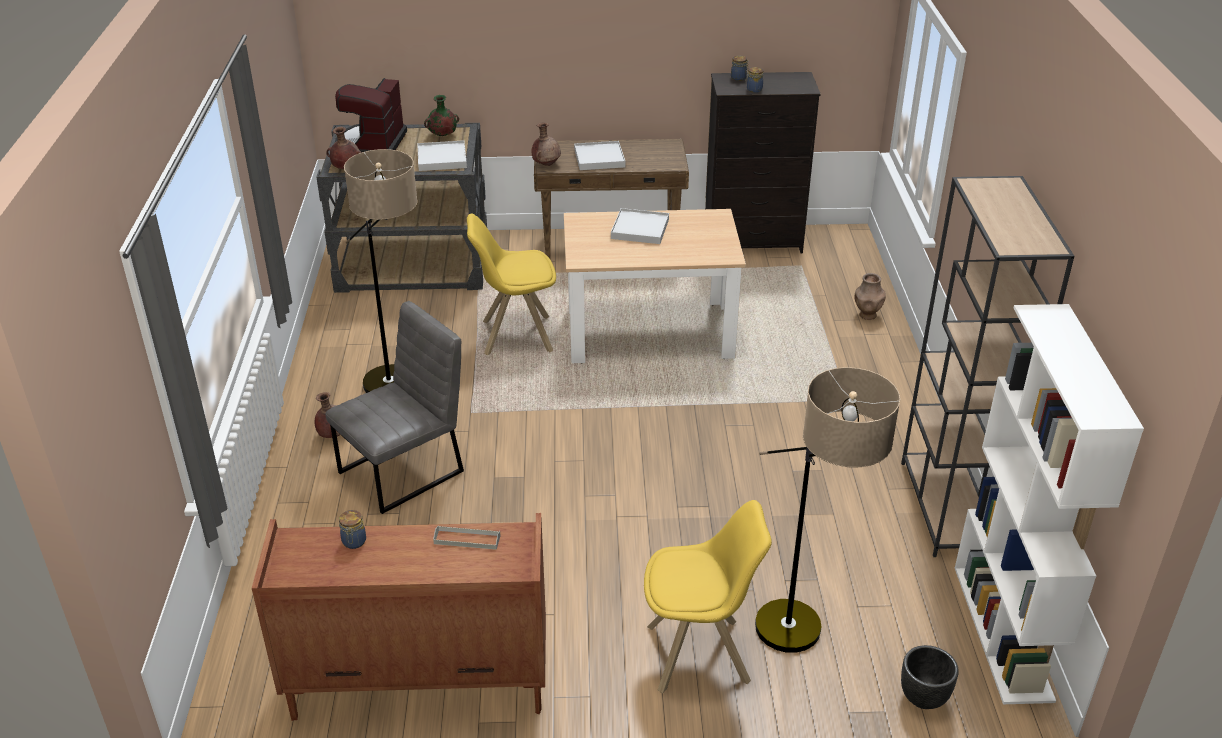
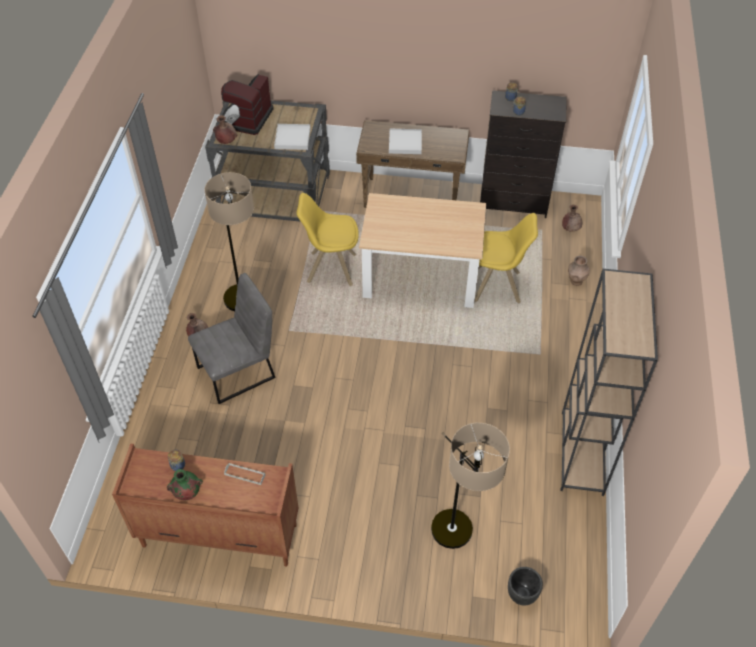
camera: 10 degrees right, 15 degrees up
(442, 136) = (297, 115): green vase -> green vase (186, 492)
(546, 164) = (367, 145): brown vase -> brown vase (570, 229)
(640, 229) = (417, 215): white tray -> none
(699, 654) = (391, 540): yellow chair -> yellow chair (497, 286)
(1003, 632) = (588, 555): white bookcase -> none

